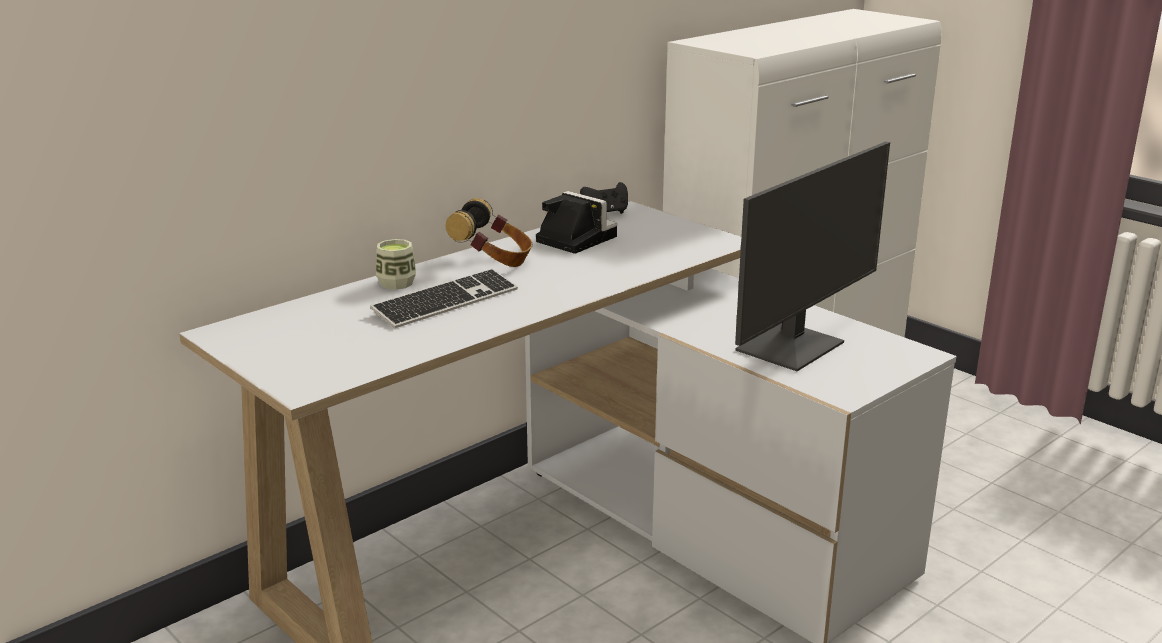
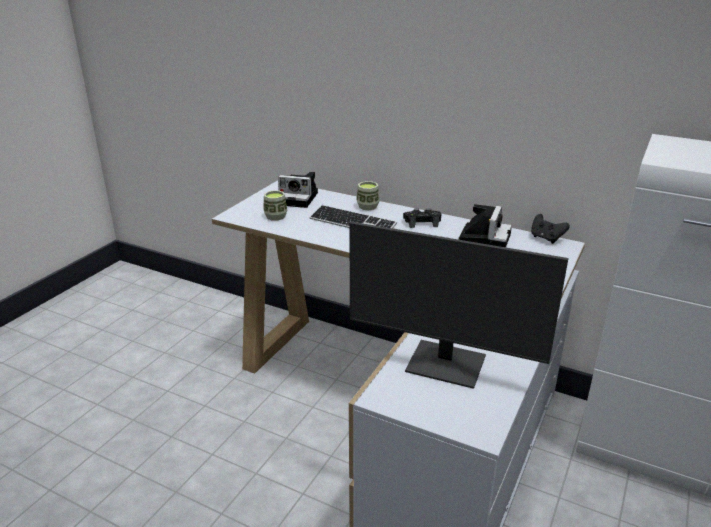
camera: 70 degrees right, 5 degrees up
(298, 325) = (299, 198): none -> camera
(353, 352) = (275, 216): none -> cup
(493, 261) = (422, 222): headphones -> black game controller

